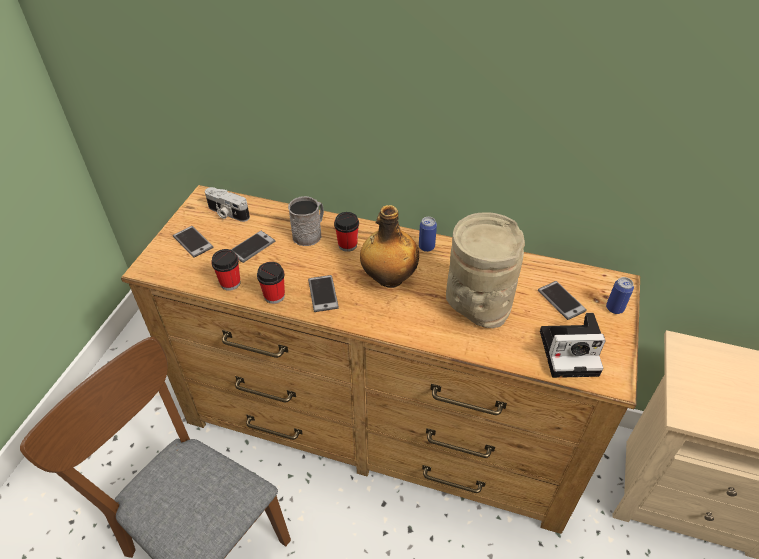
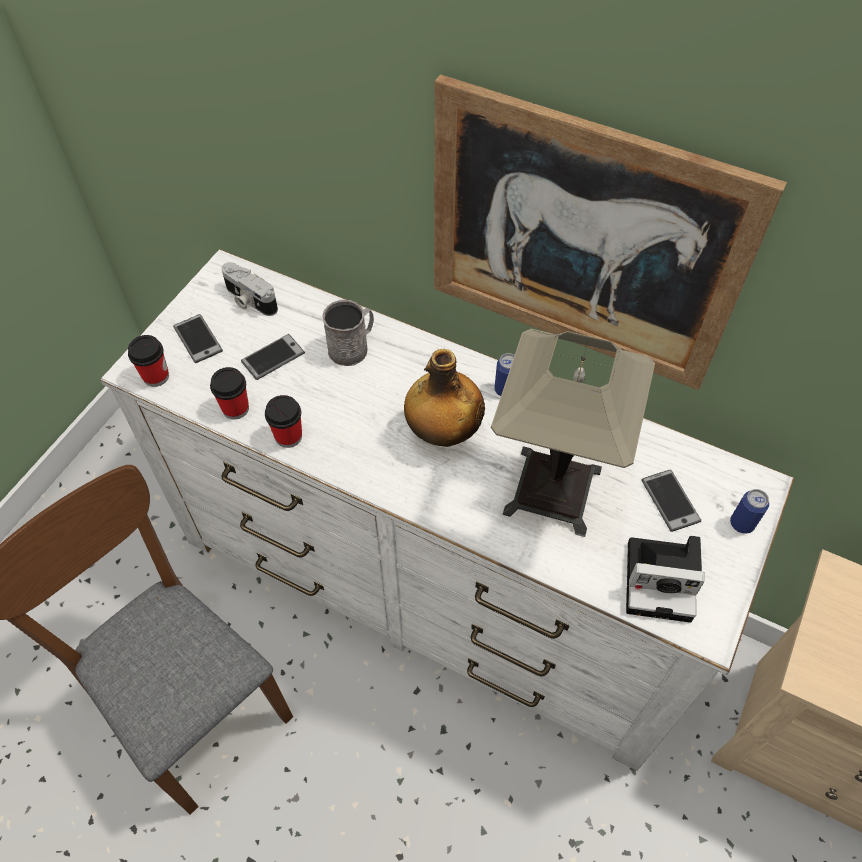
camera: 10 degrees right, 10 degrees up
(323, 294) = (352, 442): phone -> none
(347, 245) = (399, 372): cup -> cup (156, 376)
(380, 423) = (433, 583): brown dresser -> white dresser
(473, 120) = (581, 241): none -> picture
(476, 305) = (552, 490): beige vase -> table lamp

